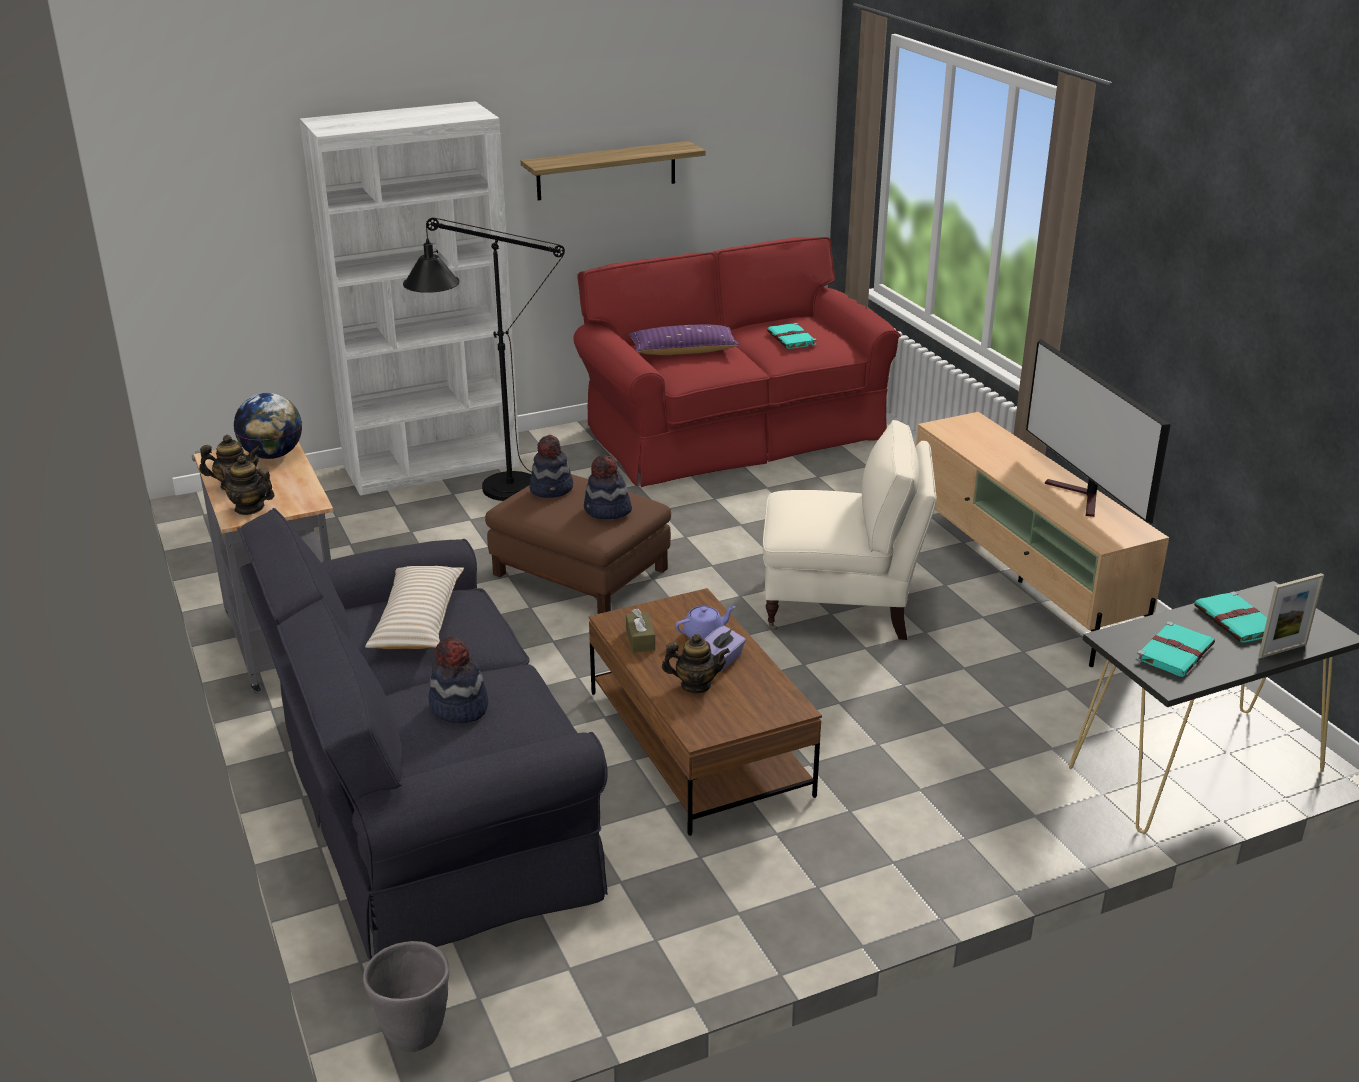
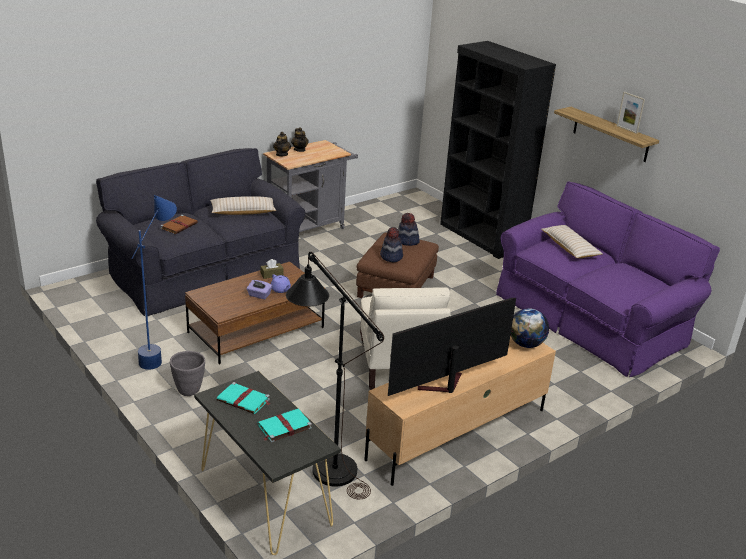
camera: 75 degrees right, 0 degrees up
(272, 455) = (329, 152): globe -> globe (525, 344)
(413, 1033) = (75, 287): grey planter -> grey planter (189, 390)
(433, 466) = (481, 237): white bookcase -> black bookcase
(458, 707) = (179, 226): hat -> brown book
(494, 491) = (465, 255): black floor lamp -> black floor lamp (326, 463)
(683, 351) = (569, 248): purple pillow -> beige pillow
(695, 685) = (236, 290): teapot -> none
(732, 431) = (591, 319): red sofa -> purple sofa
(764, 876) = (161, 353): none -> blue floor lamp
(792, 339) = (617, 280): turquoise book -> none
(1282, 650) = (253, 441): picture frame -> picture frame (626, 129)

